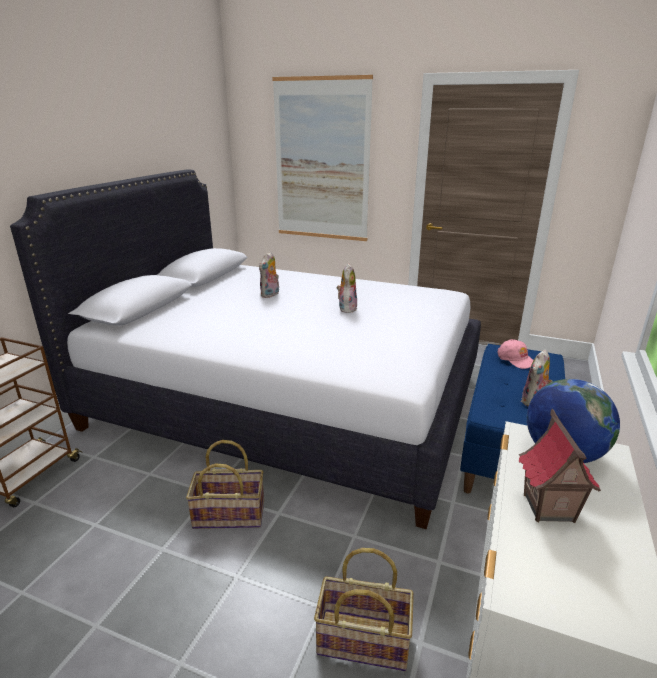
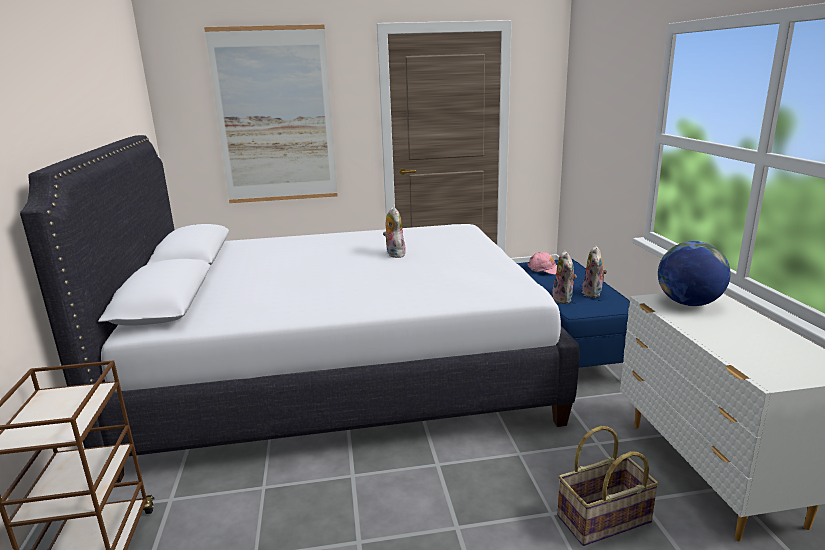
camera: 30 degrees left, 5 degrees down
(229, 514) = (392, 484): basket -> none
(270, 295) = (301, 259): plush toy -> plush toy (564, 299)
(548, 508) = (722, 333): toy house -> none

